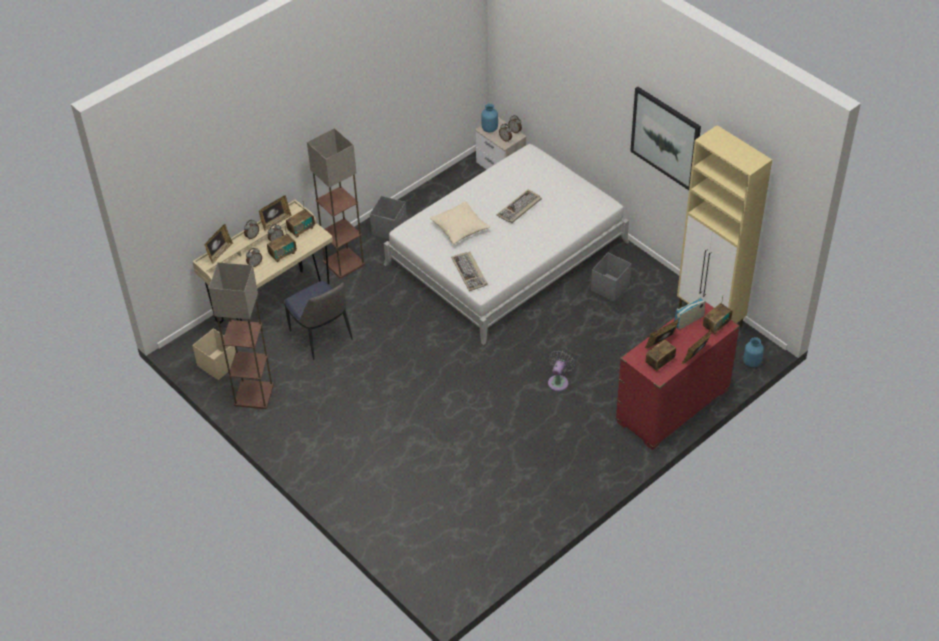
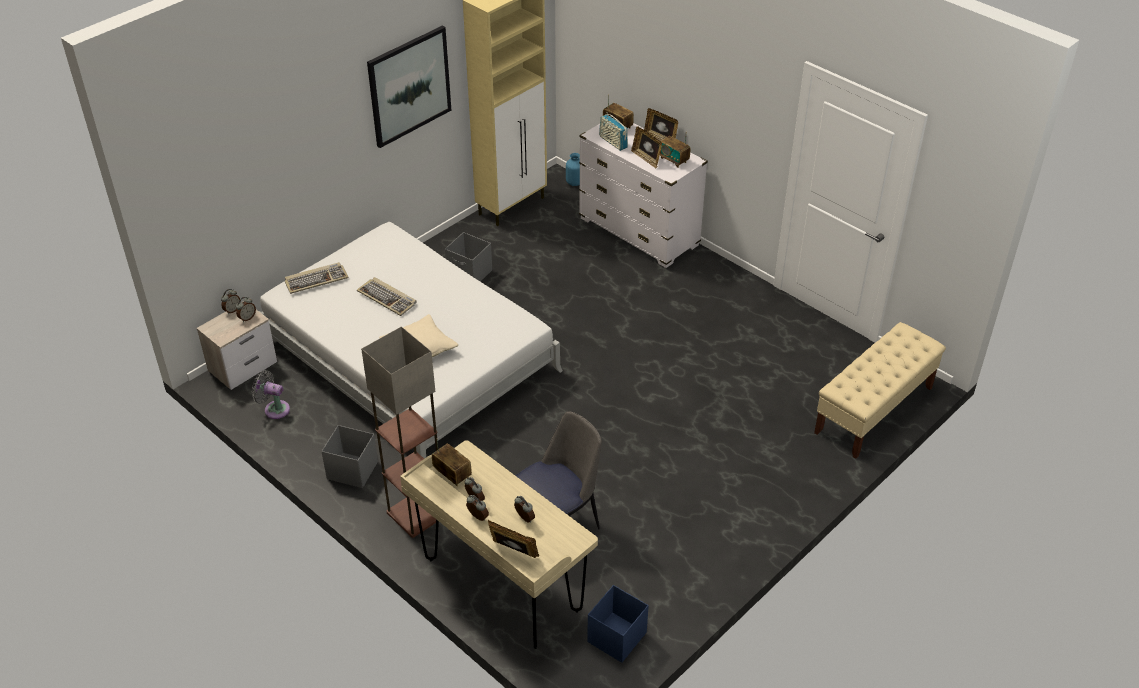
camera: 95 degrees left, 5 degrees down
(218, 364) = (616, 638): beige storage box -> blue storage box
(254, 394) = (666, 586): floor lamp -> none
(276, 222) = (447, 493): picture frame -> none
(282, 254) = (503, 489): radio -> none
(415, 553) = (874, 410): none -> beige bench
(469, 272) = (499, 337): keyboard -> keyboard (316, 279)
(489, 129) = (222, 333): blue vase -> none
(559, 381) = (613, 310): grey fan -> grey fan (274, 409)
(672, 406) = (639, 232): red dresser -> white dresser

